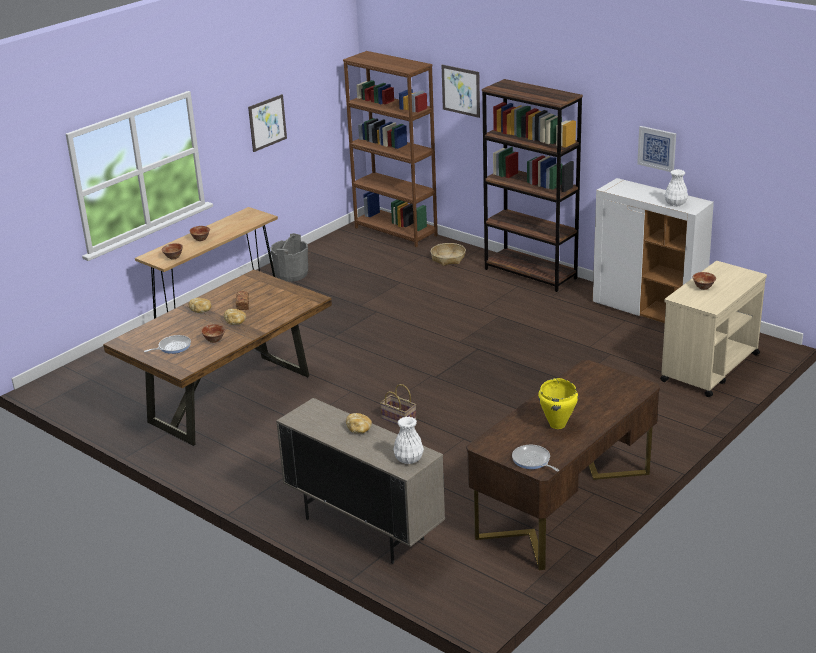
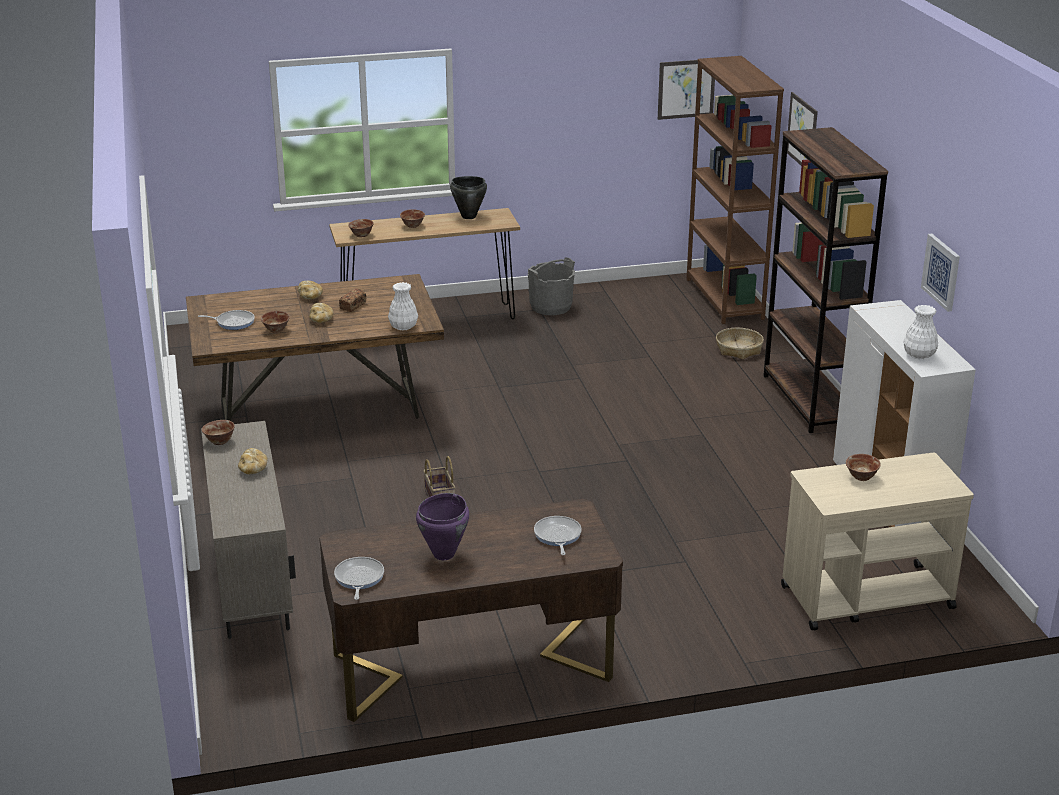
camera: 35 degrees right, 0 degrees up
(230, 221) = (468, 216): none -> black cooking pot
(267, 122) = (568, 113): picture -> picture (686, 89)
(305, 423) = (219, 441): none -> bowl
(408, 459) = (247, 519): white vase -> white vase (403, 327)
(557, 424) = (444, 554): yellow cooking pot -> purple cooking pot
(602, 386) = (557, 536): none -> frying pan

